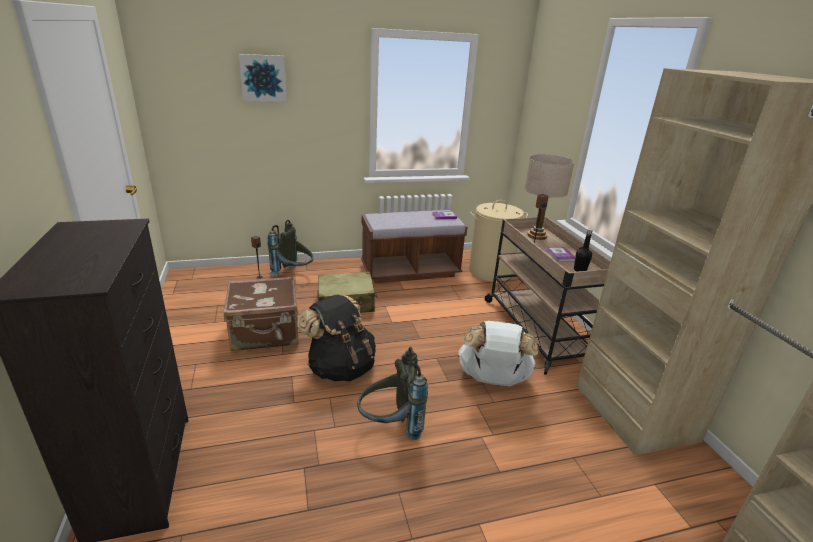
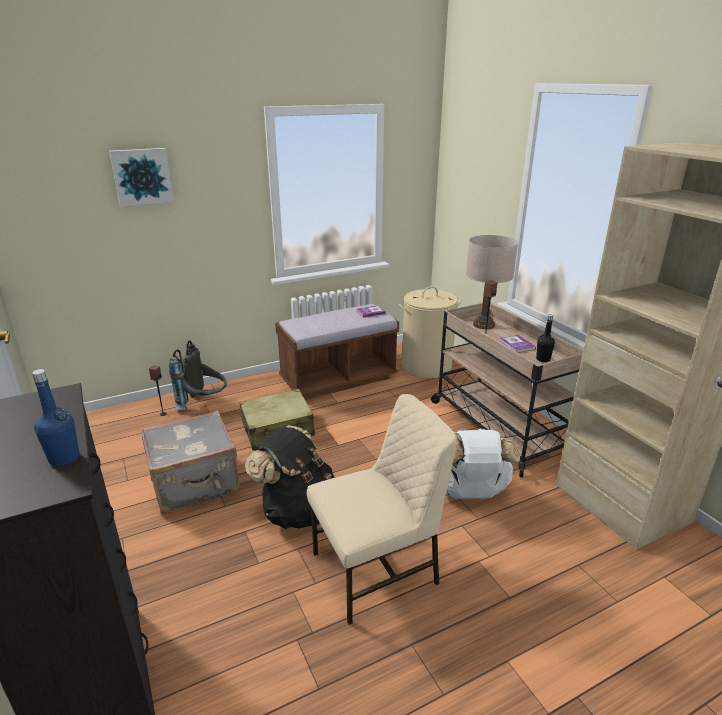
camera: 10 degrees left, 0 degrees up
(103, 265) = (64, 458): none -> blue bottle
(265, 333) = (195, 484): brown suitcase -> grey suitcase
(390, 426) = (377, 569): grey backpack -> beige chair

